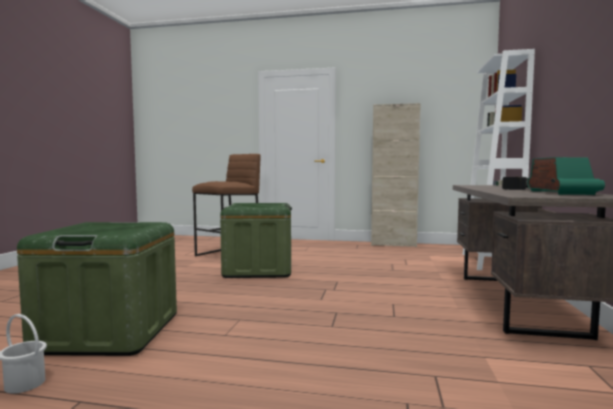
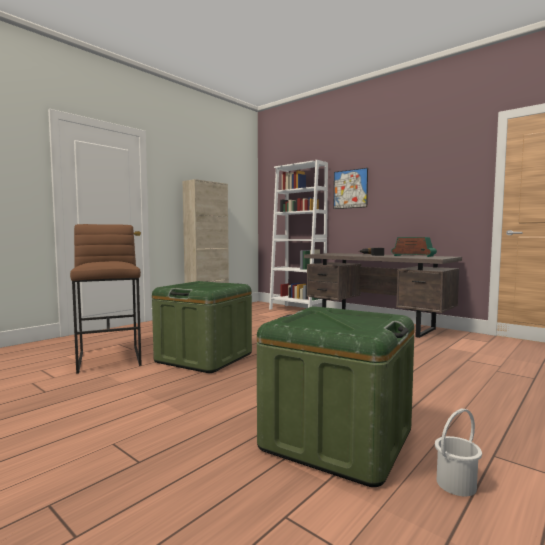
camera: 60 degrees left, 0 degrees up
(550, 84) = (350, 189): none -> picture

